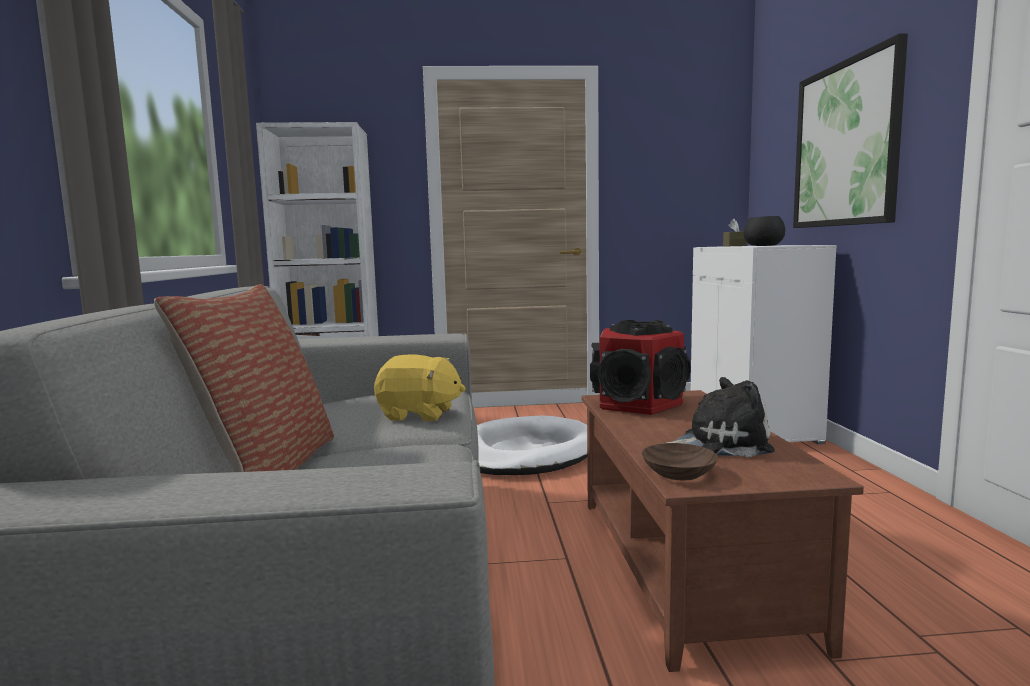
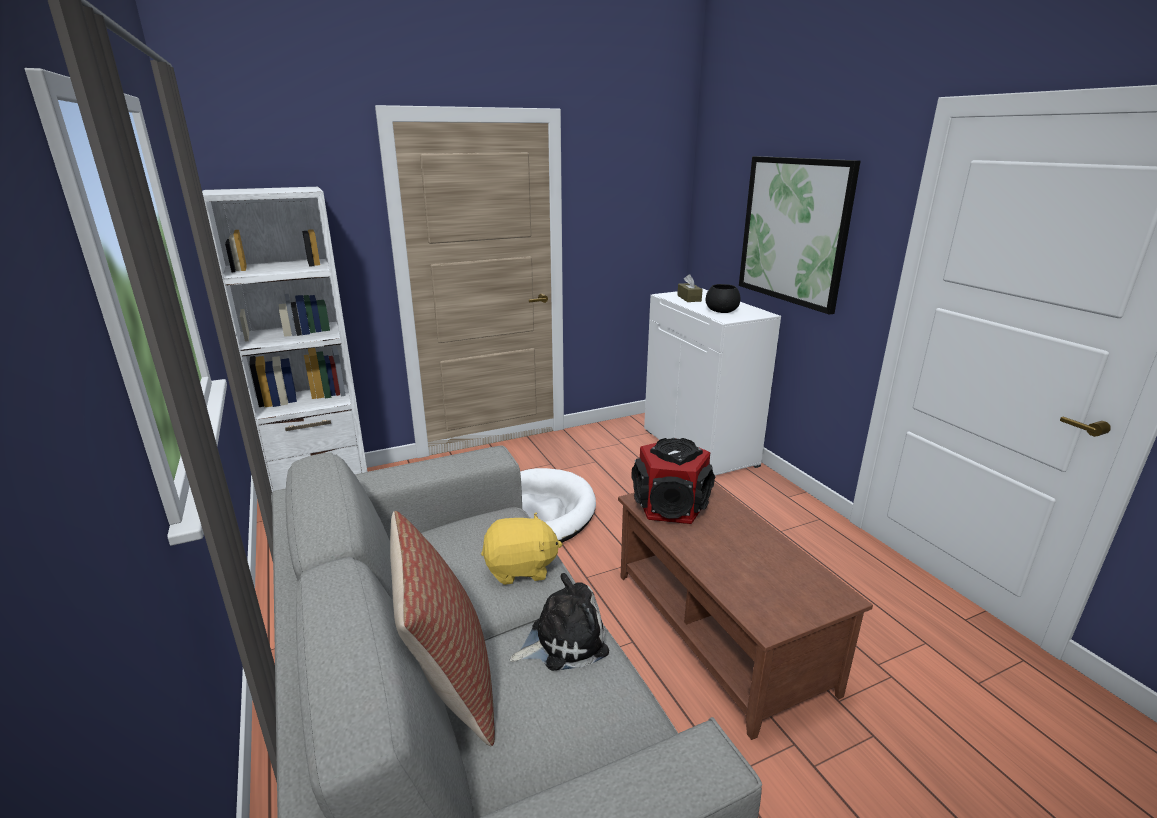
camera: 20 degrees left, 15 degrees up
(680, 473) = (758, 611): brown bowl -> none
(720, 443) = (762, 562): plush toy -> plush toy (563, 640)

